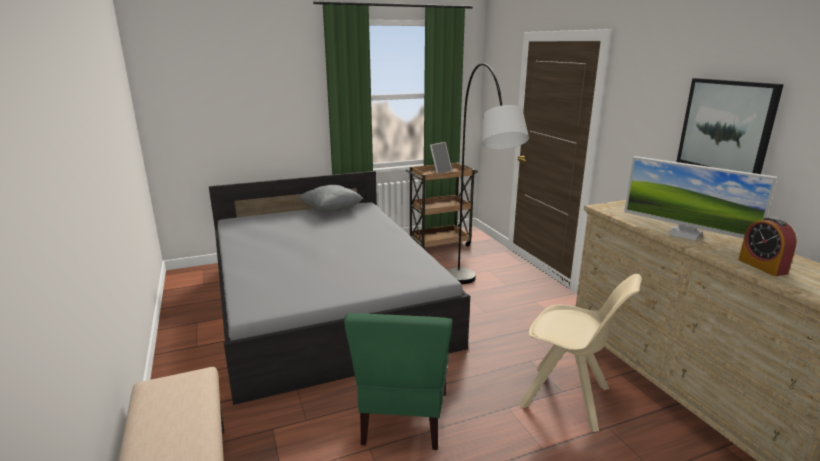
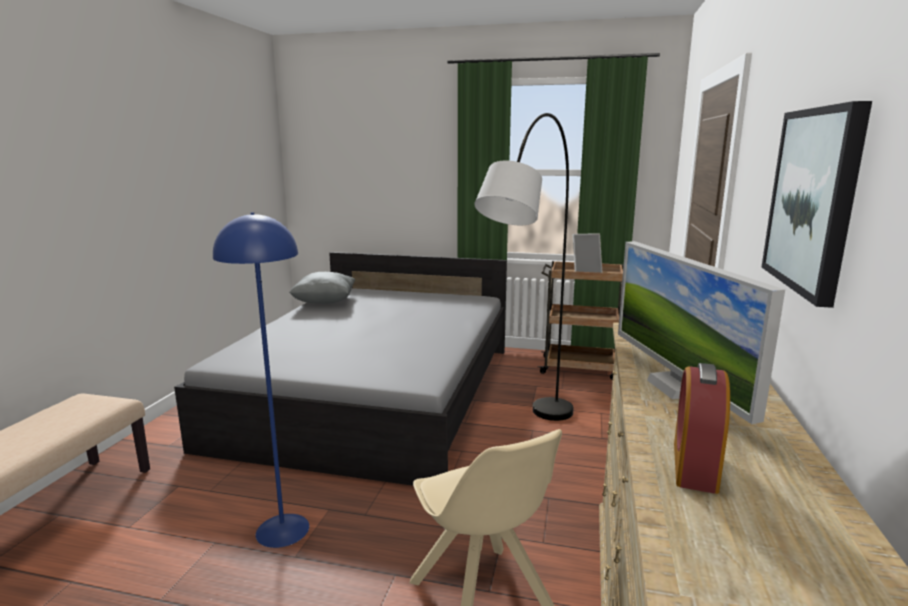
camera: 35 degrees right, 5 degrees down
(331, 210) = (440, 297): grey pillow -> grey pillow (324, 302)
(403, 418) = (282, 530): green chair -> blue floor lamp

